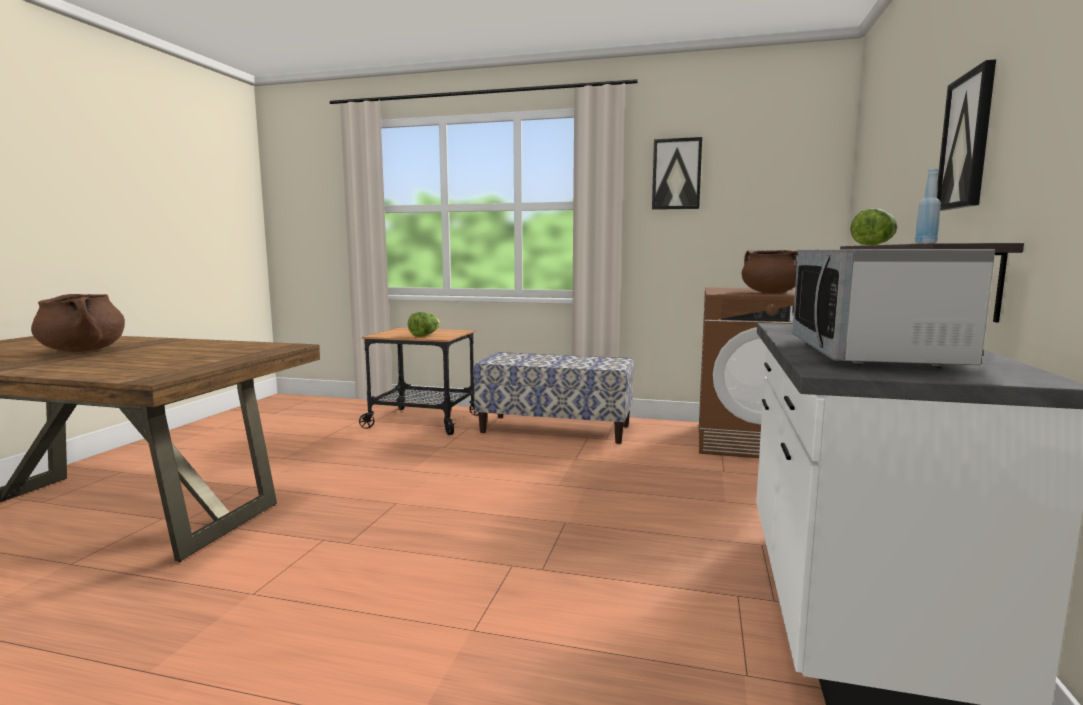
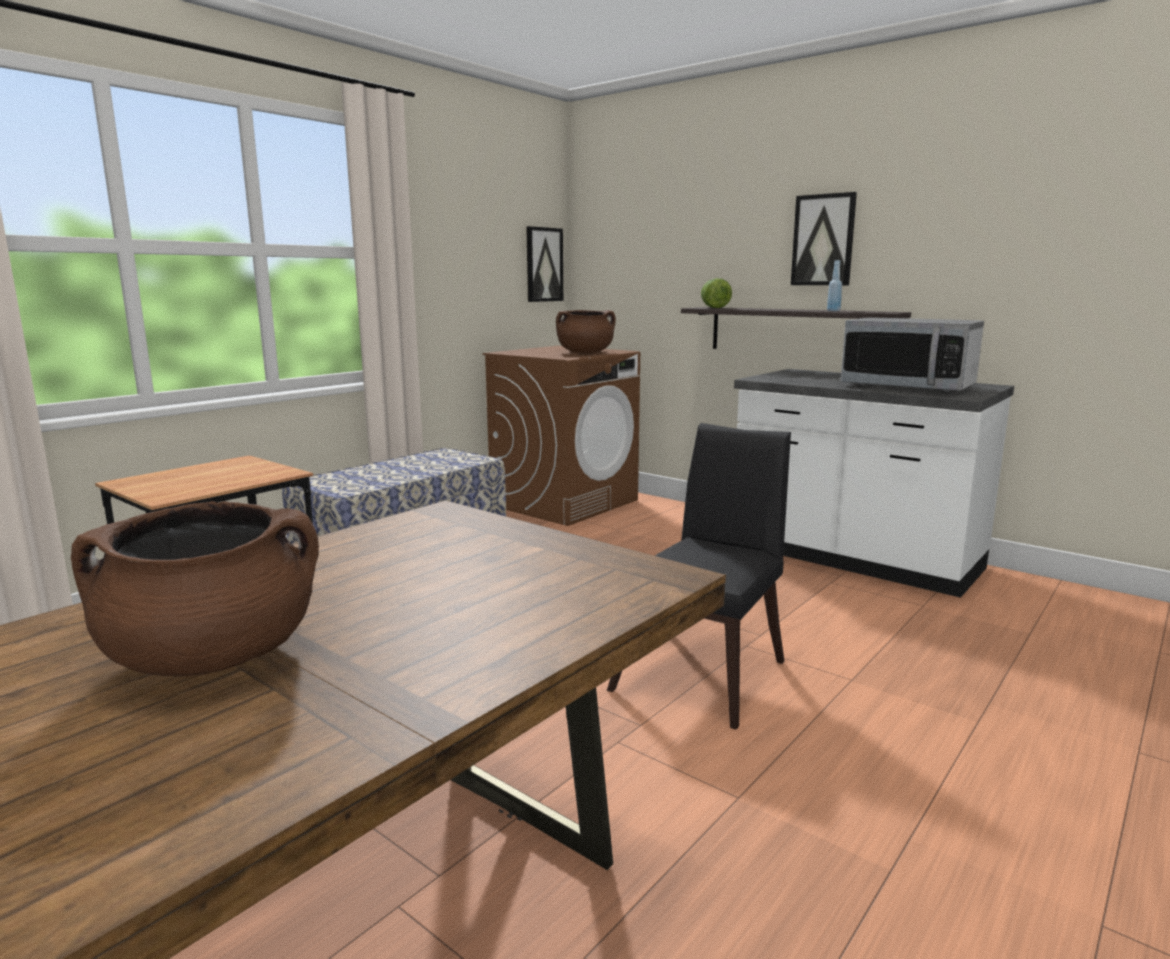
camera: 65 degrees left, 5 degrees up
(424, 335) = (240, 477): lettuce -> none
(448, 554) = (706, 671): none -> black chair
(676, 174) = (445, 219): picture -> picture (543, 264)

